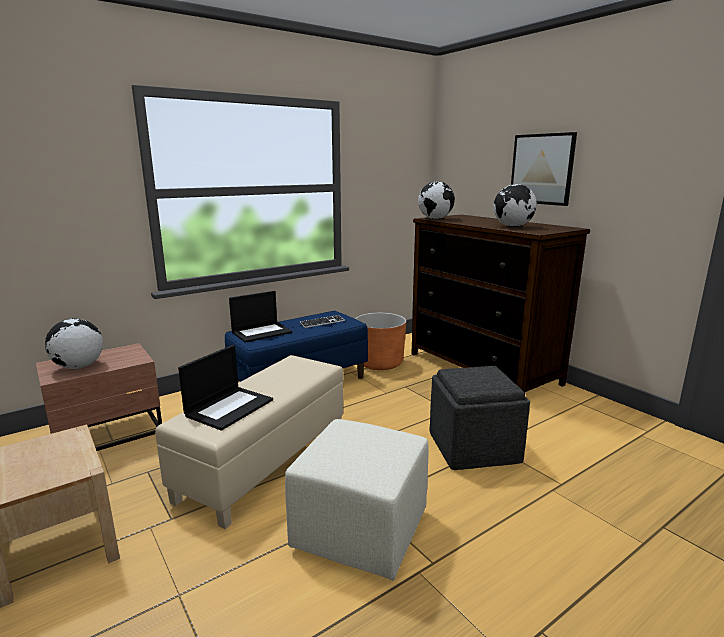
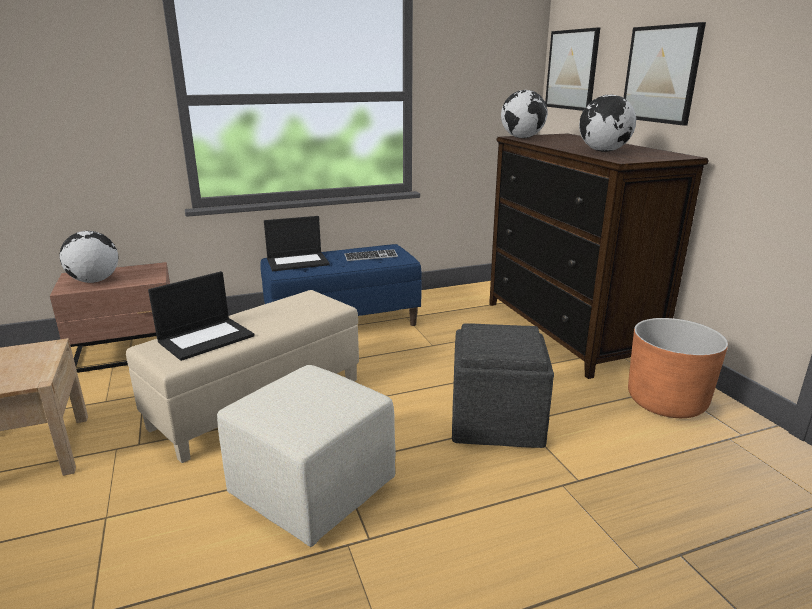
camera: 15 degrees right, 5 degrees up
(379, 363) = (445, 310): orange planter -> orange planter (666, 401)
(460, 166) = (572, 70): none -> picture

